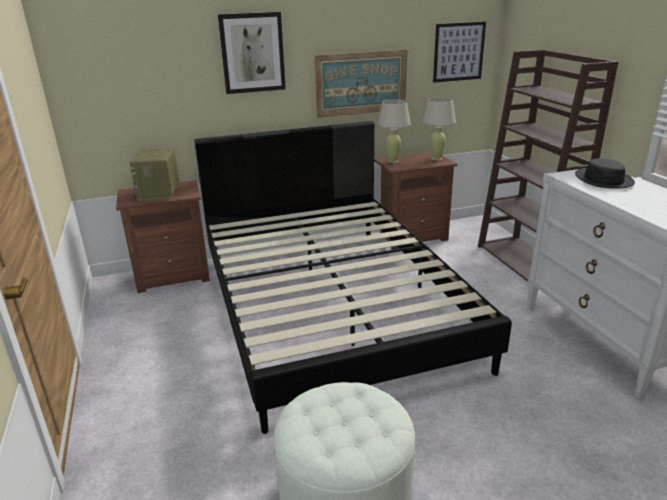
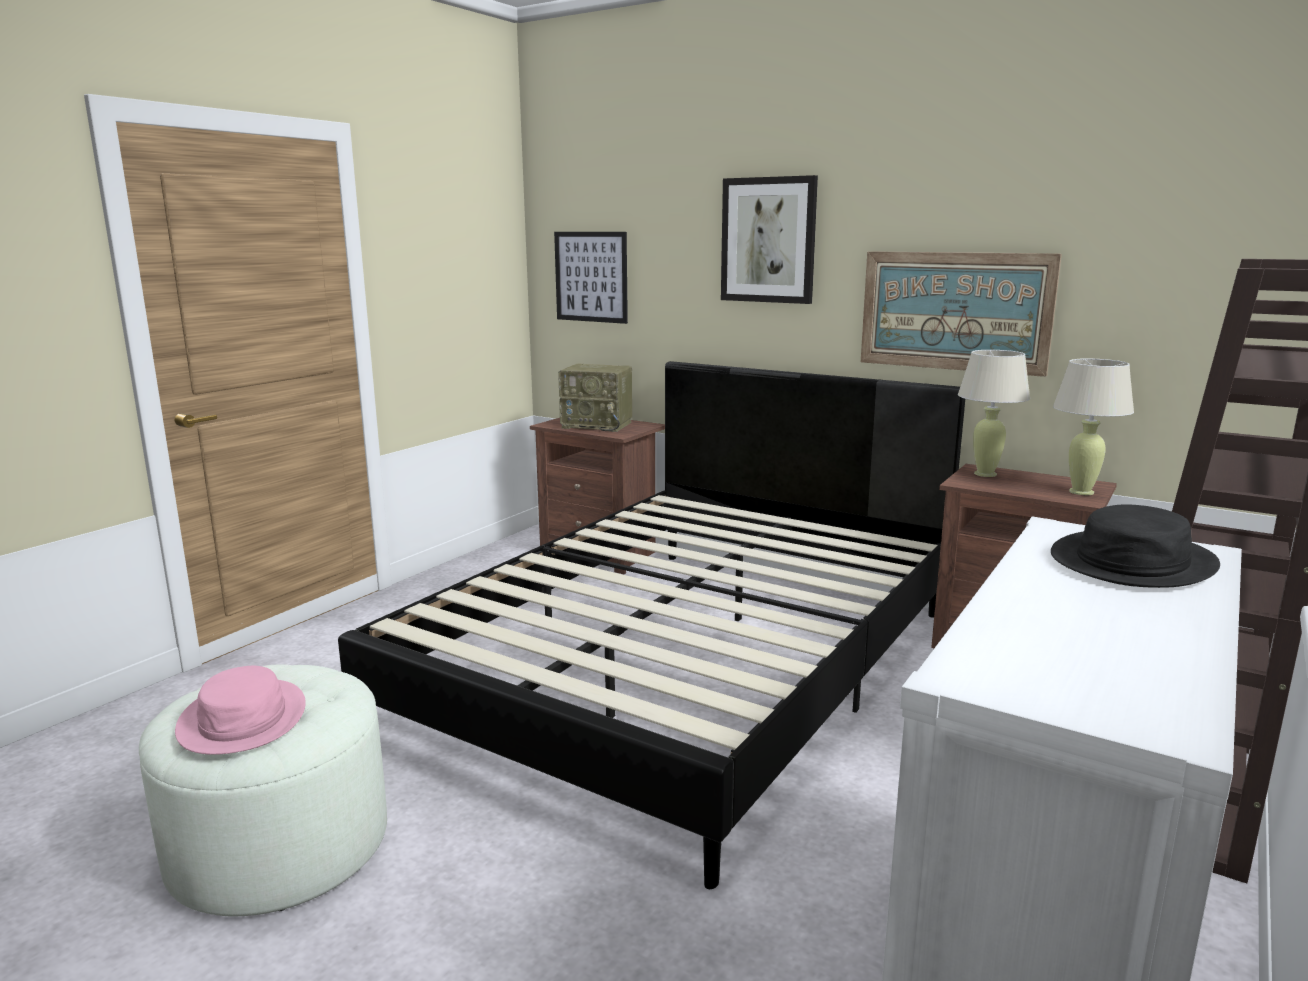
camera: 50 degrees right, 10 degrees down
(159, 193) = (598, 425): radio -> radio turned 120 degrees counterclockwise
(357, 430) = (243, 719): none -> pink hat
(458, 52) = (1203, 269): picture -> picture (591, 277)

